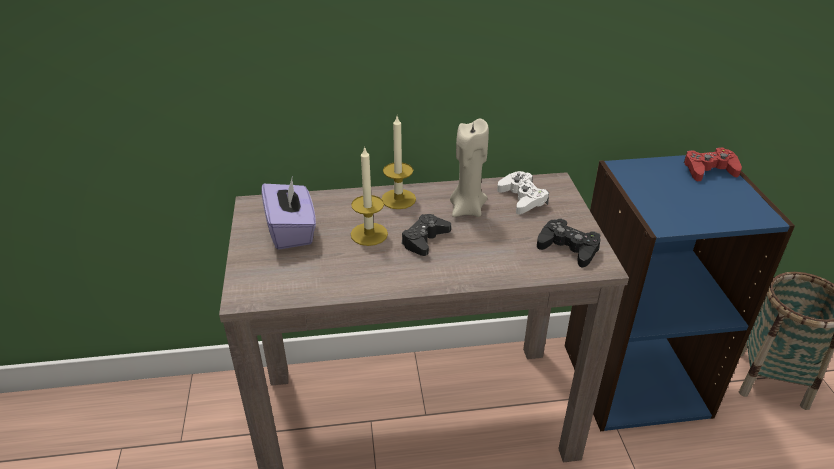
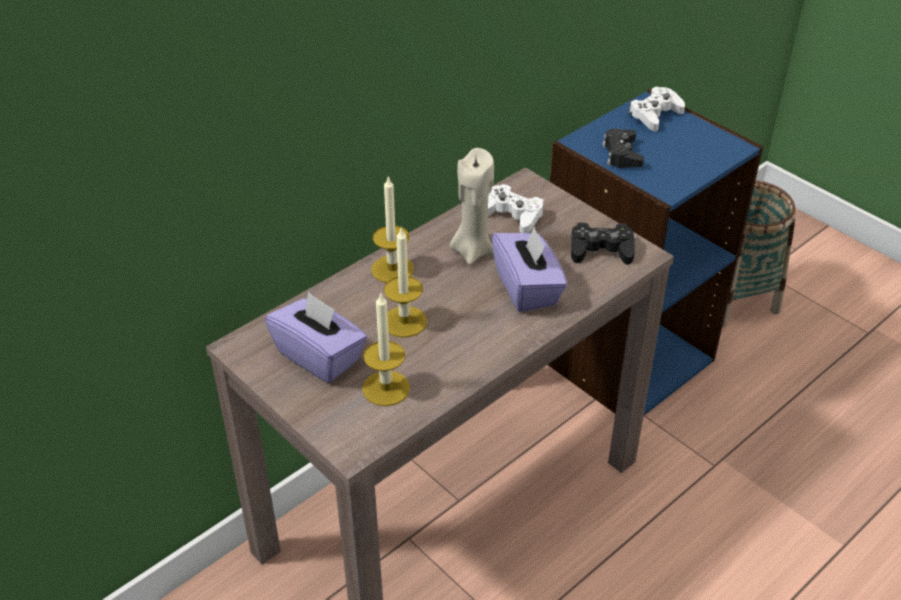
camera: 35 degrees left, 5 degrees up
(308, 270) = (386, 388): none -> candle
(425, 240) = (465, 302): black game controller -> black game controller (622, 154)
(480, 250) = (527, 288): none -> purple tissue box
(709, 170) = (655, 115): red game controller -> white game controller

